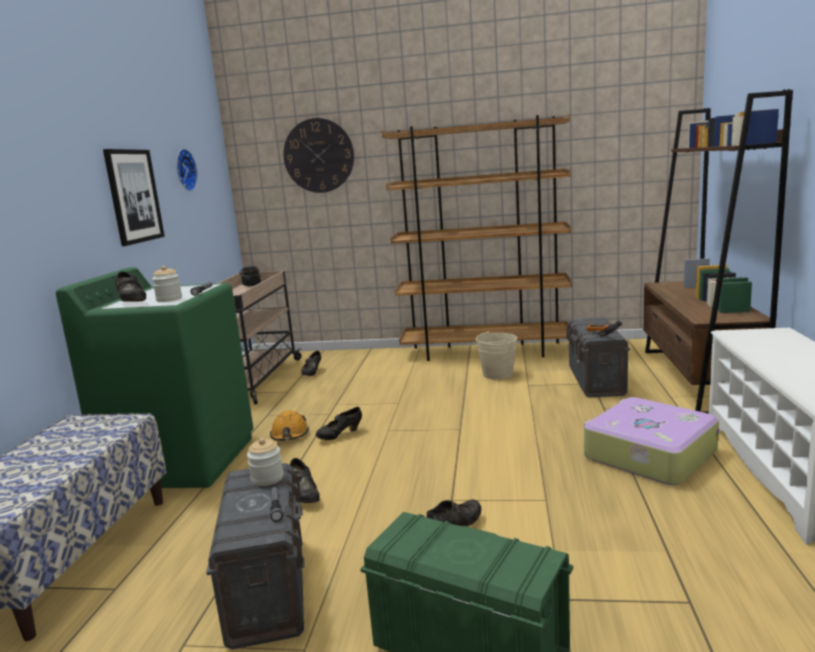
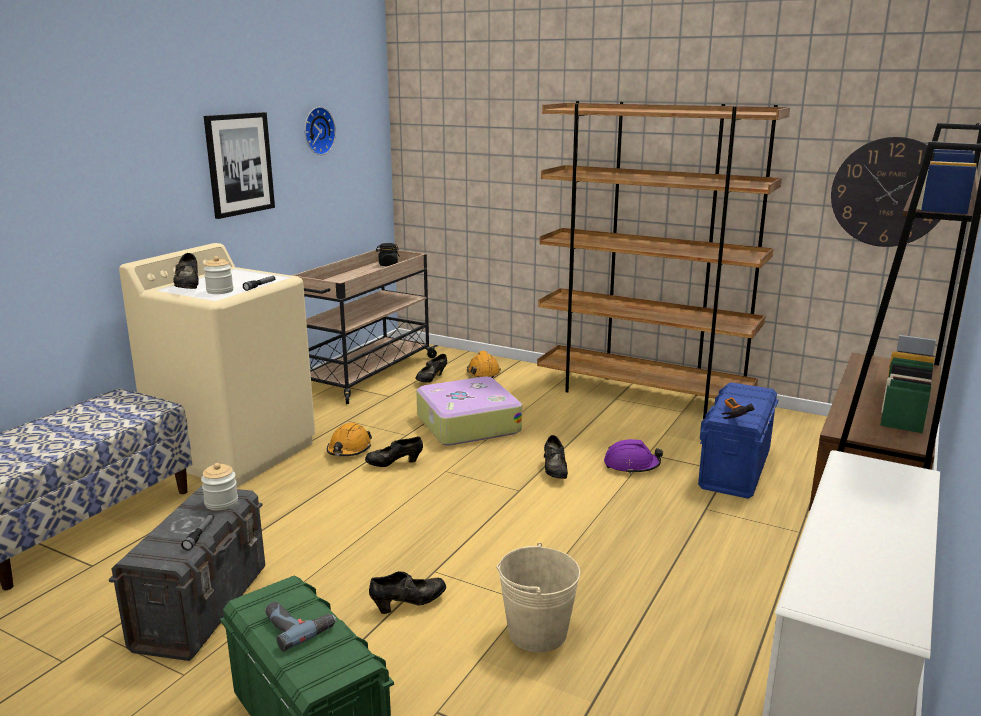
camera: 20 degrees right, 5 degrees up
(182, 460) = (235, 451): green washing machine -> beige washing machine
(304, 496) = (305, 523): black shoe -> black shoe (554, 472)
(318, 155) = (485, 121): wall clock -> wall clock (889, 192)
(350, 361) = (483, 372): none -> orange hard hat
(455, 546) = (297, 626): none -> power drill
(497, 374) = (627, 430): beige bucket -> beige bucket (537, 632)
(524, 394) = (631, 465): none -> purple hard hat
(596, 381) = (734, 469): grey storage box -> blue storage box
(648, 454) = (694, 583): suitcase -> suitcase (467, 424)

